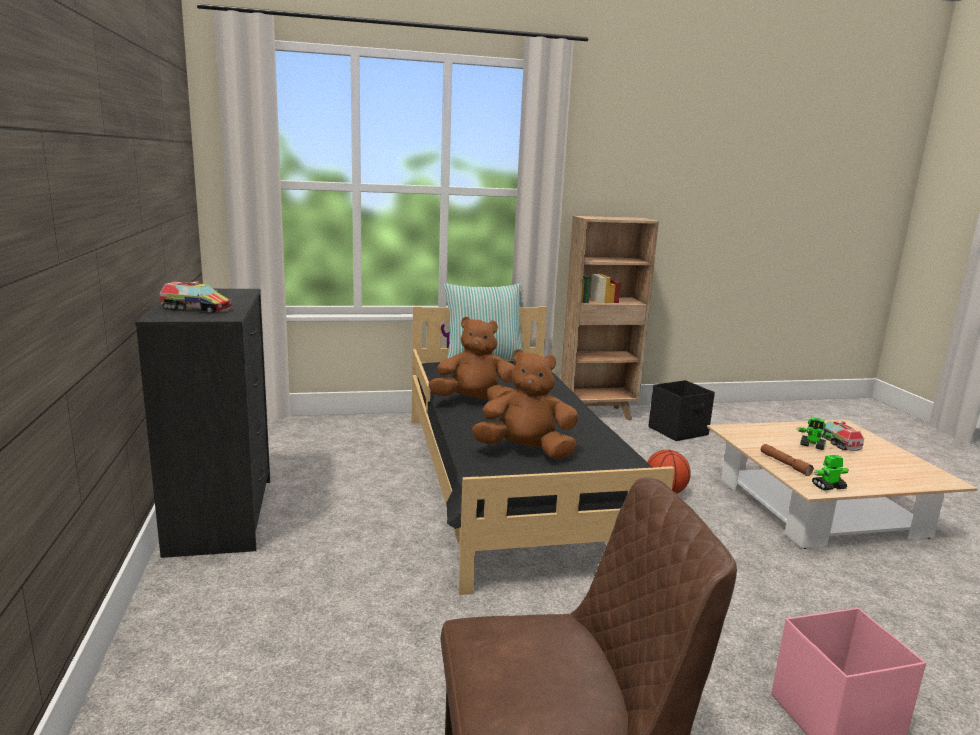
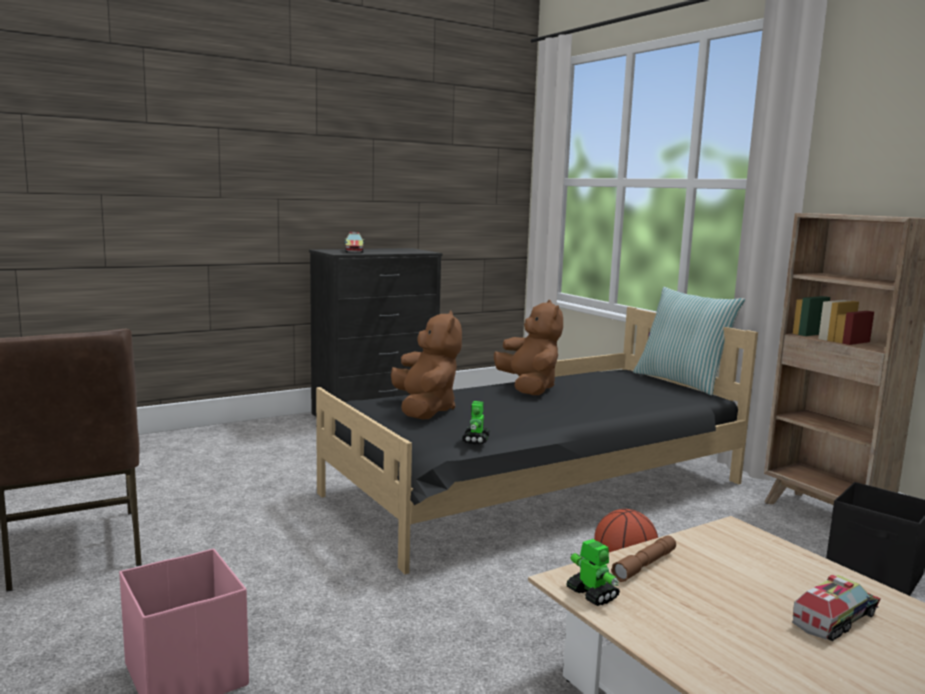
camera: 70 degrees right, 5 degrees down
(812, 446) = (769, 594): toy robot -> toy robot (476, 440)

